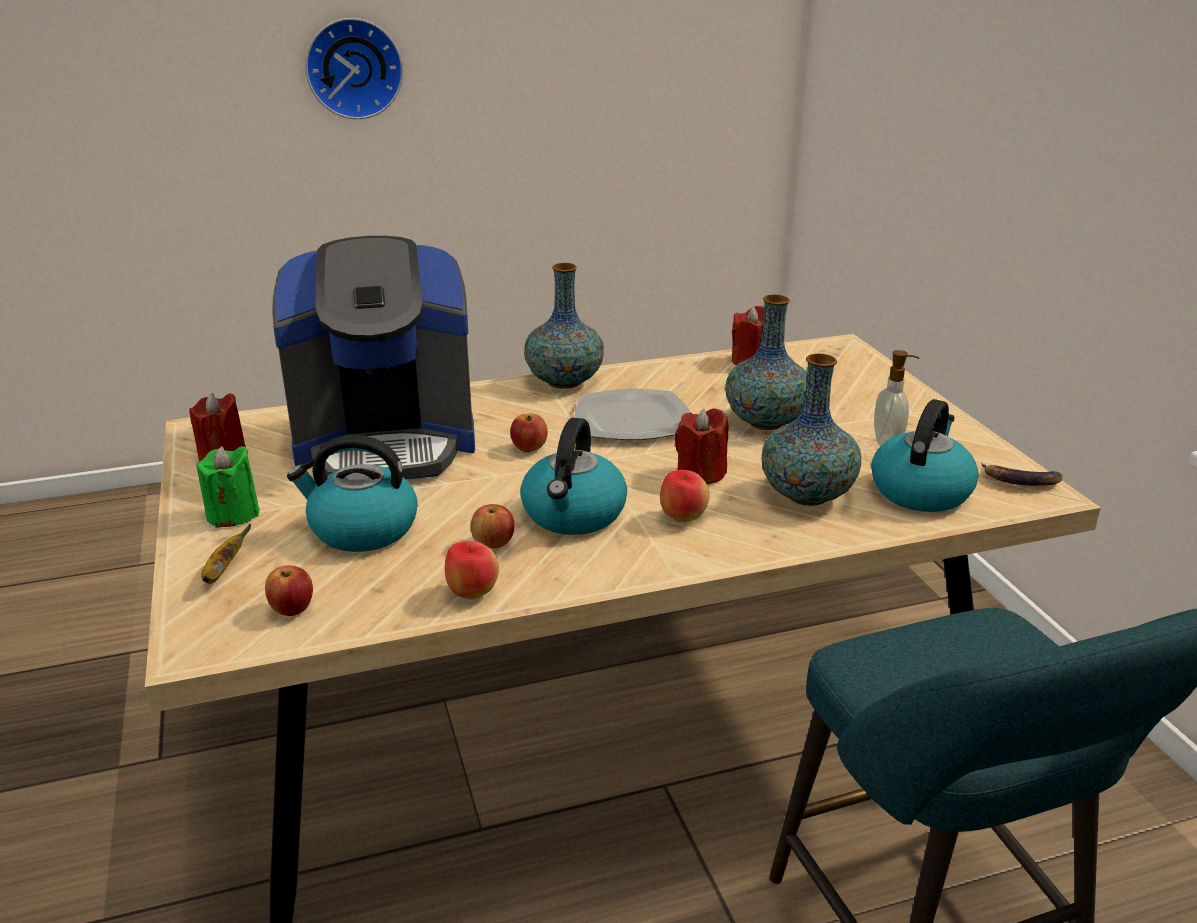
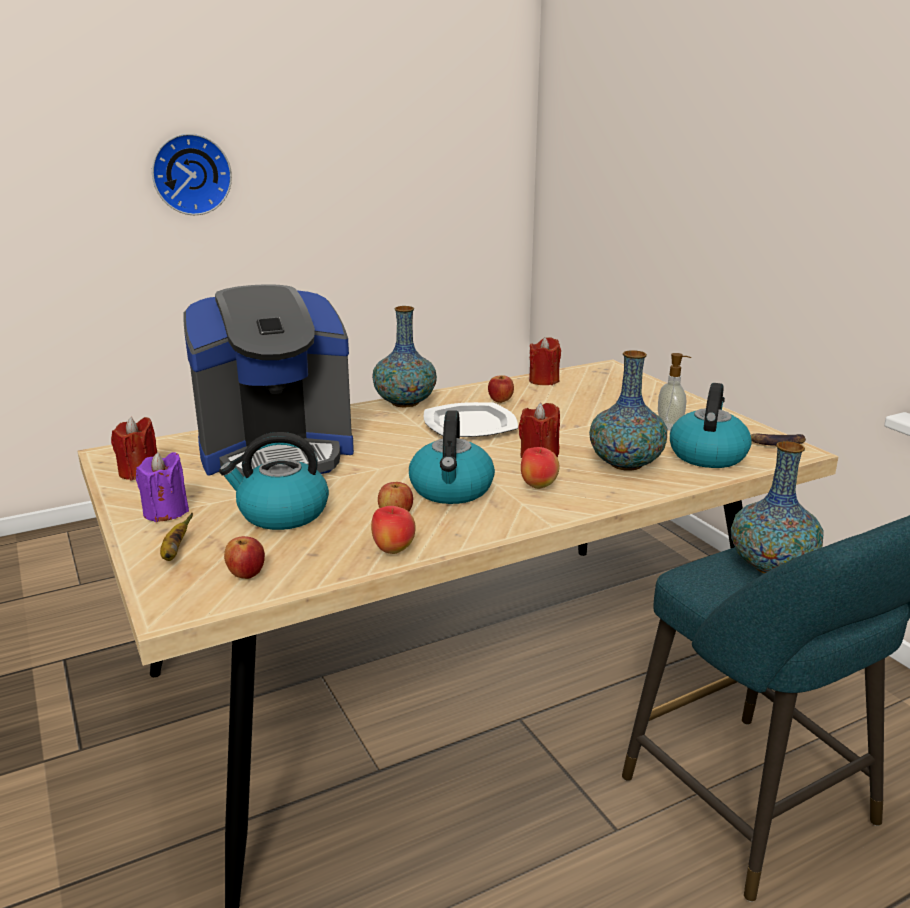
camera: 10 degrees left, 5 degrees down
(233, 514) = (166, 512): green candle -> purple candle
(529, 449) = (396, 449): apple -> apple (500, 401)
(766, 422) = (573, 419): vase -> vase (771, 566)

